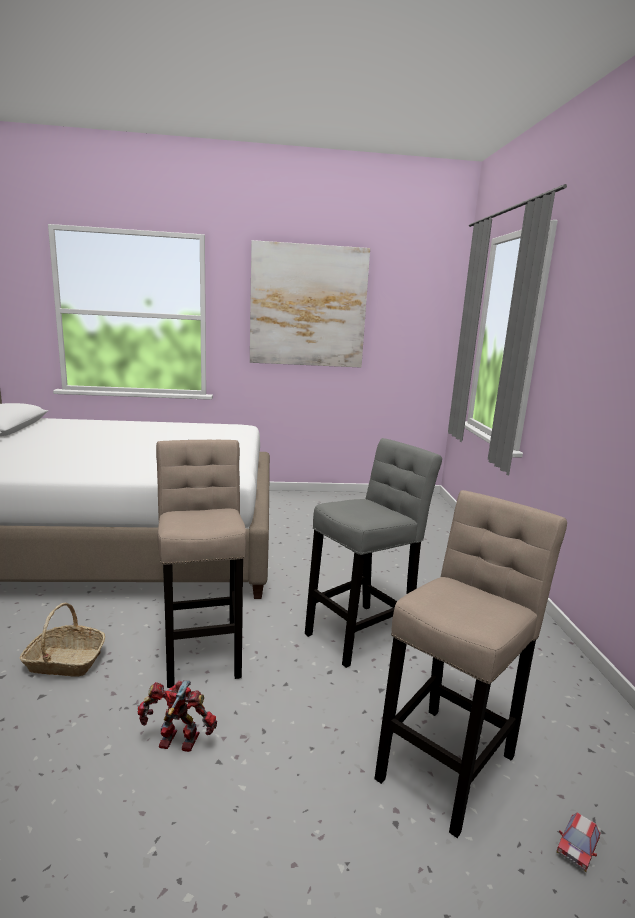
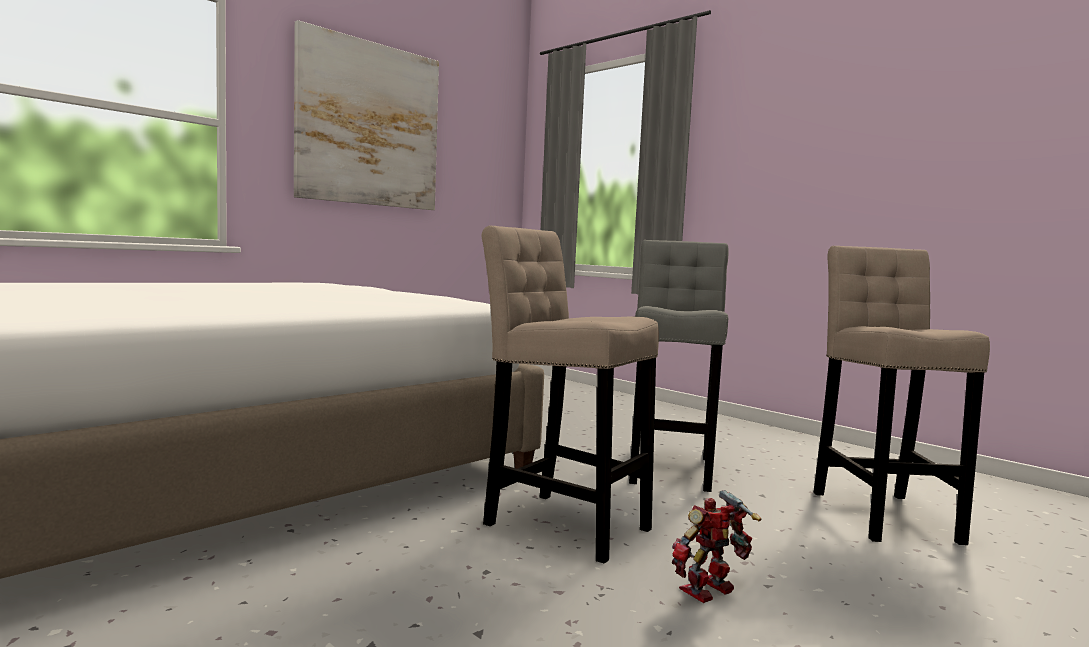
camera: 40 degrees left, 10 degrees down
(65, 661) = (429, 595): basket -> none
(577, 849) = (1009, 521): toy car -> none

